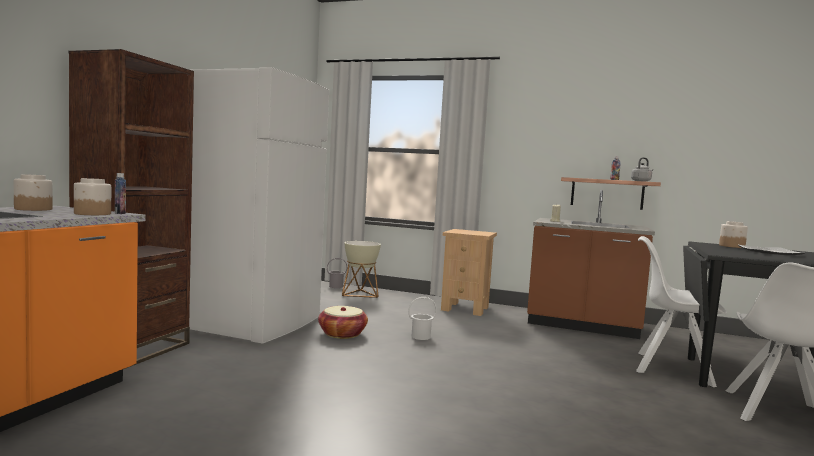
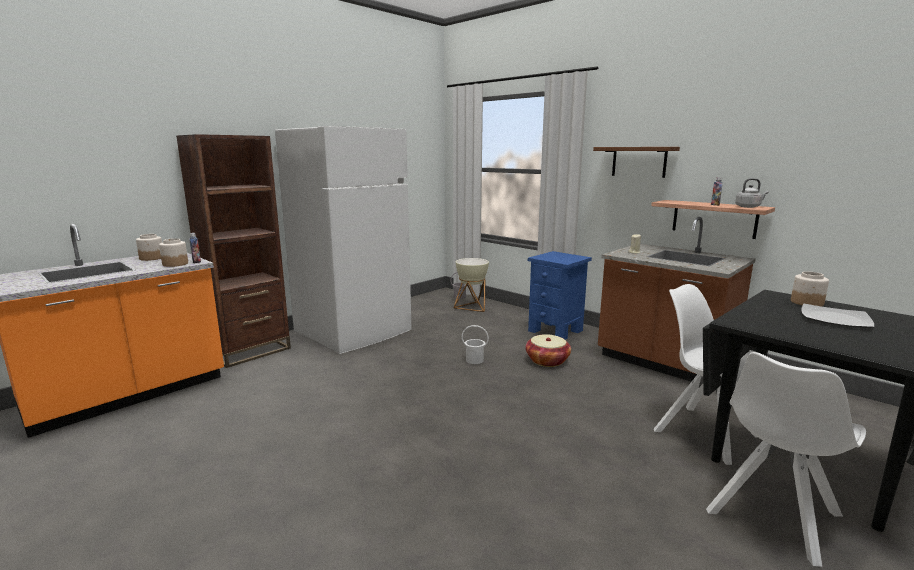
camera: 25 degrees right, 10 degrees up
(342, 334) = (410, 350): basket -> basket (547, 361)
(465, 309) = (555, 331): beige nightstand -> blue nightstand
(537, 144) = (639, 161): none -> brown shelf

